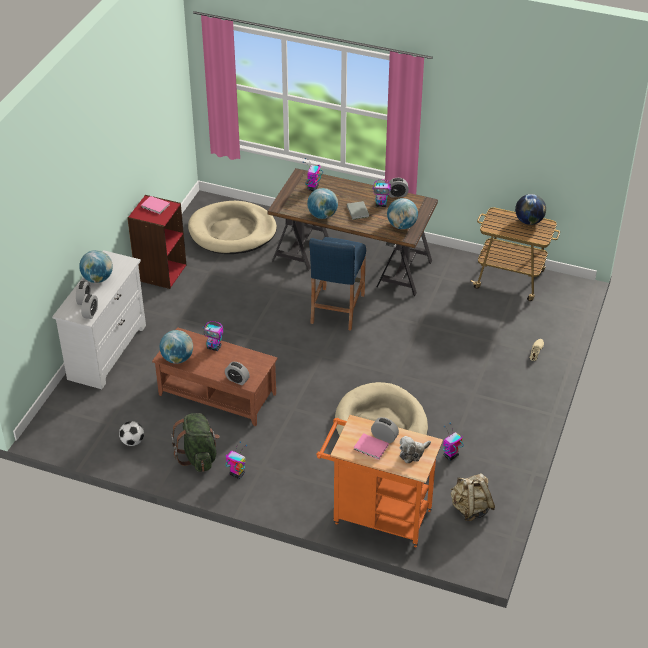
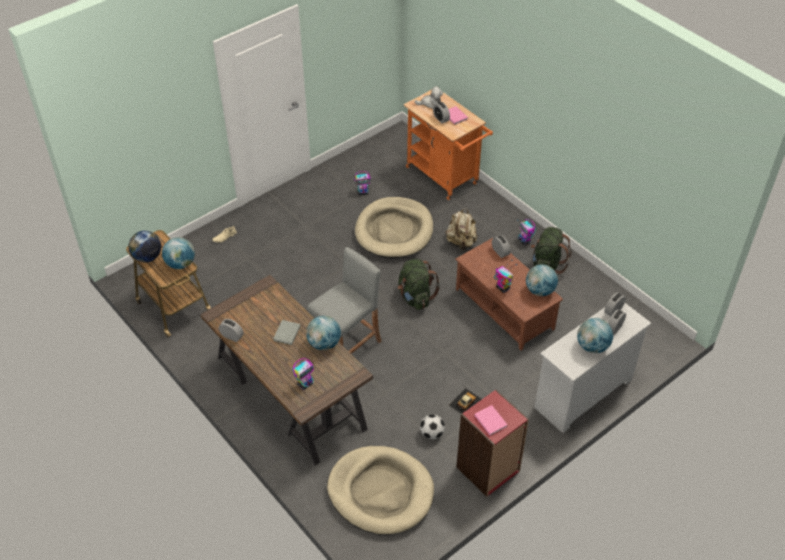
camera: 150 degrees left, 5 degrees up
(132, 442) = (594, 298): football -> football (432, 433)
(205, 307) = (466, 402): none -> toy car
(309, 371) = (415, 297): none -> green backpack
(337, 309) = (346, 346): blue stool -> grey stool
(381, 204) = (258, 331): toy robot -> none
(401, 226) = (262, 298): globe -> globe (180, 264)
(470, 508) = (380, 158): beige backpack -> beige backpack (461, 242)

